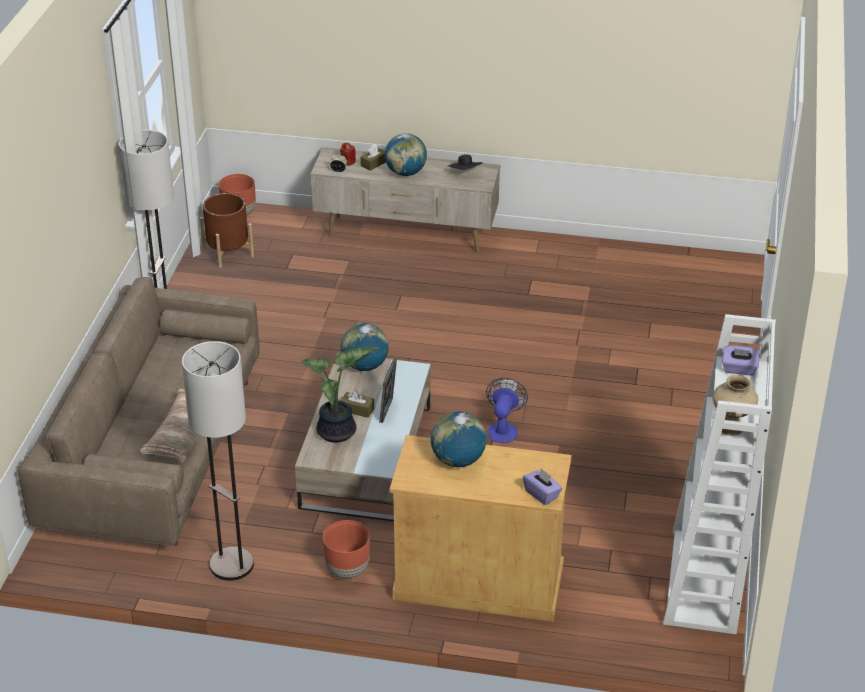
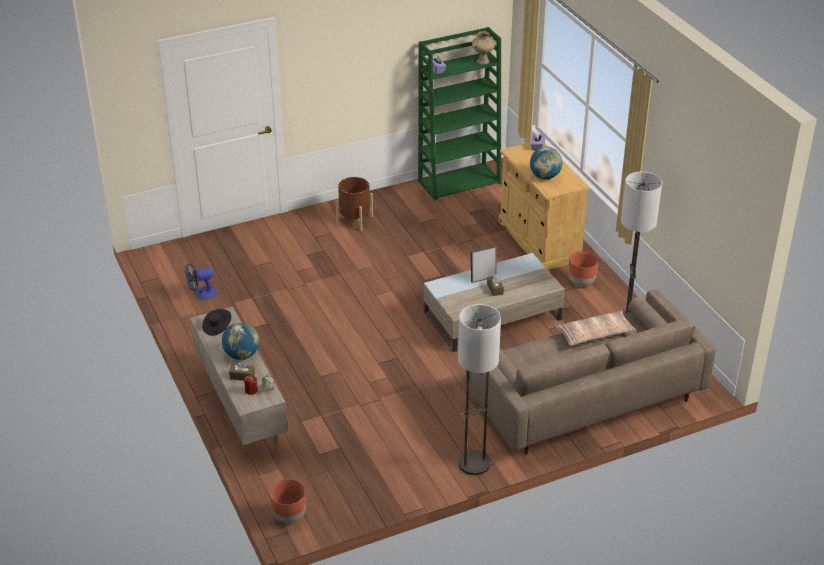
camera: 125 degrees left, 0 degrees up
(228, 253) = (349, 490): brown planter -> brown planter (354, 220)
(338, 433) = (521, 286): potted plant -> none
(365, 366) = (453, 304): globe -> none
(503, 428) = (414, 279): fan -> fan (201, 294)
(705, 582) = (460, 181): white bookcase -> green bookcase

